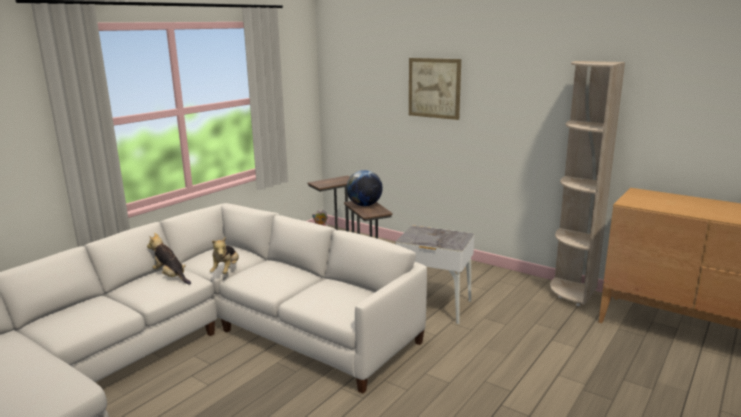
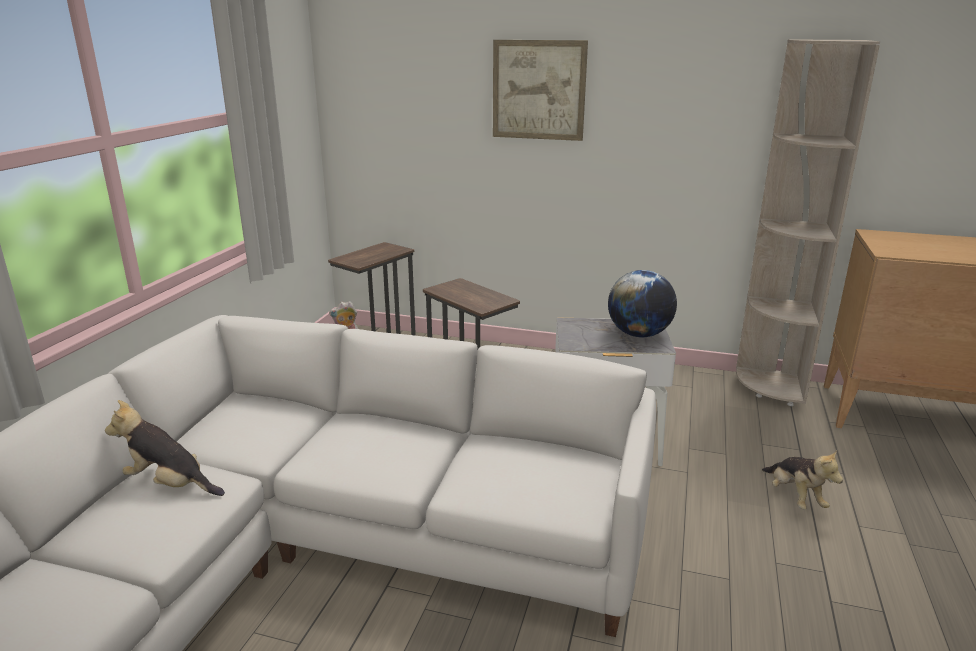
camera: 20 degrees left, 5 degrees up
(226, 270) = (279, 450): plush toy -> plush toy (794, 497)
(364, 205) = (463, 291): globe -> globe (639, 334)

